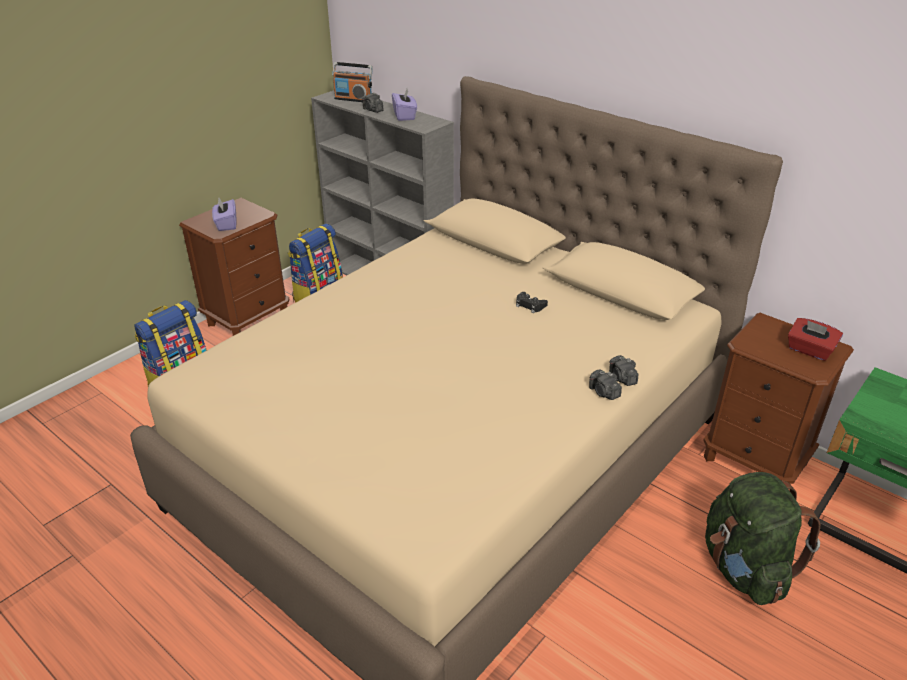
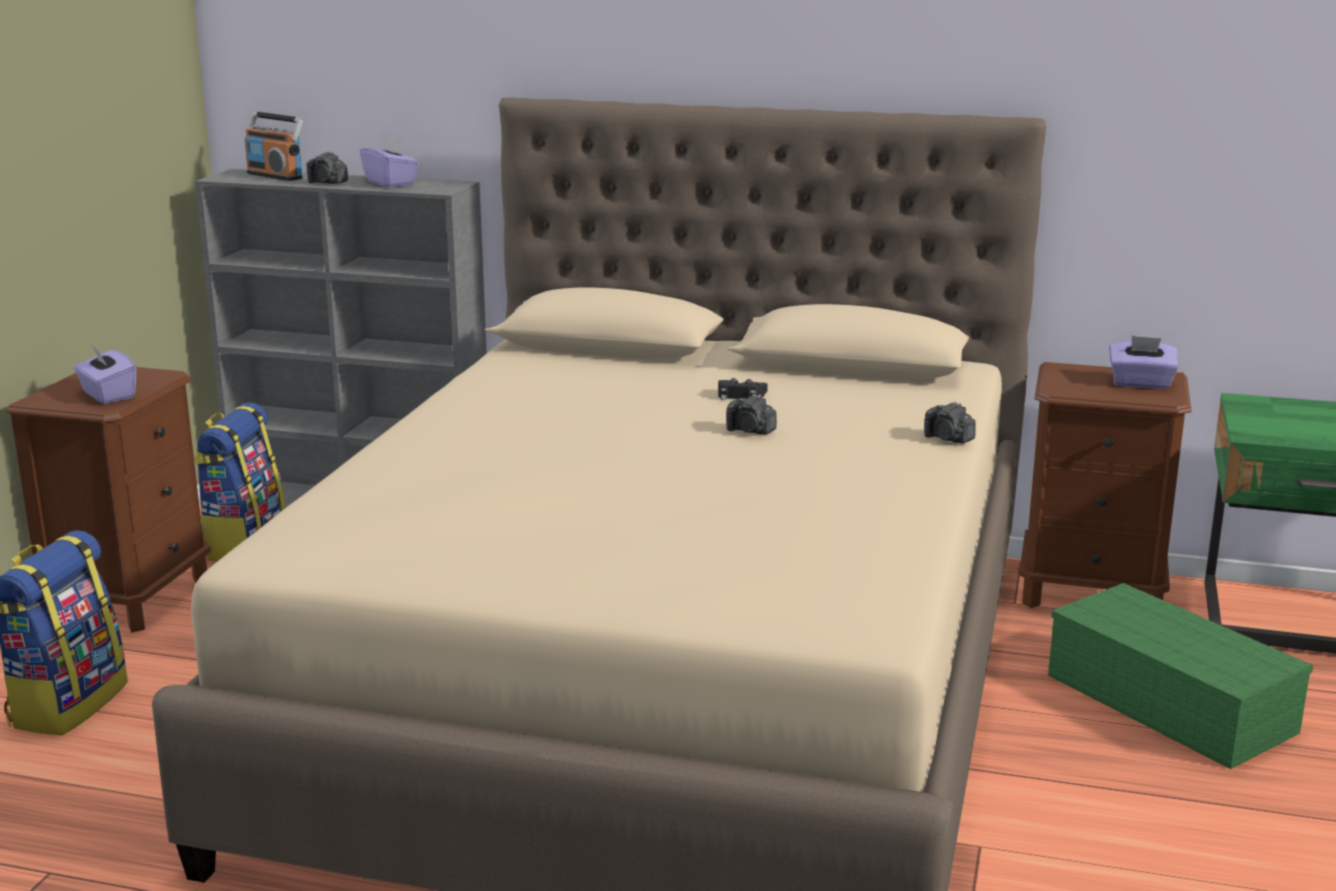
camera: 25 degrees left, 15 degrees down
(353, 99) = (275, 176): radio -> radio turned 45 degrees clockwise
(603, 393) = (940, 455): camera -> camera (750, 431)
(744, 568) = (1174, 704): green backpack -> green storage box
(809, 350) = (1140, 383): red tissue box -> purple tissue box

